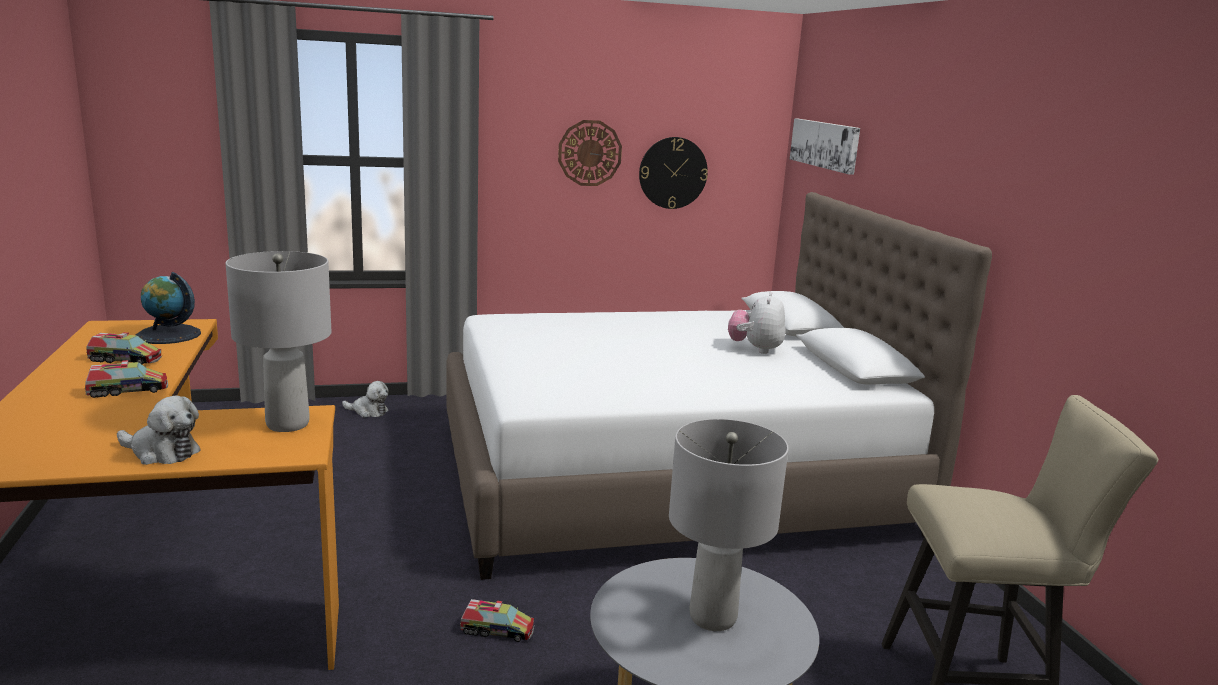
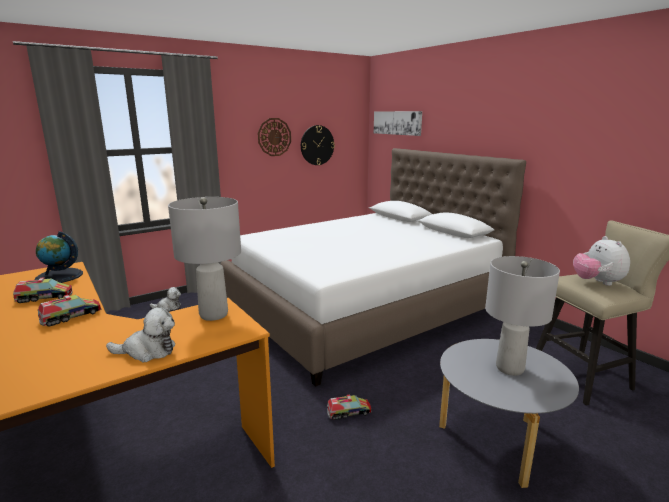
camera: 20 degrees left, 0 degrees up
(755, 349) = (401, 230): plush toy -> plush toy (597, 282)

